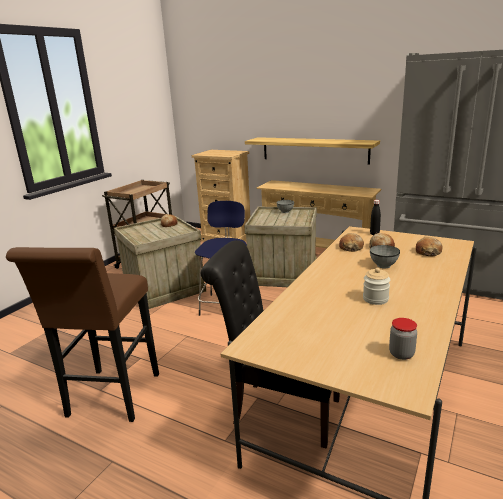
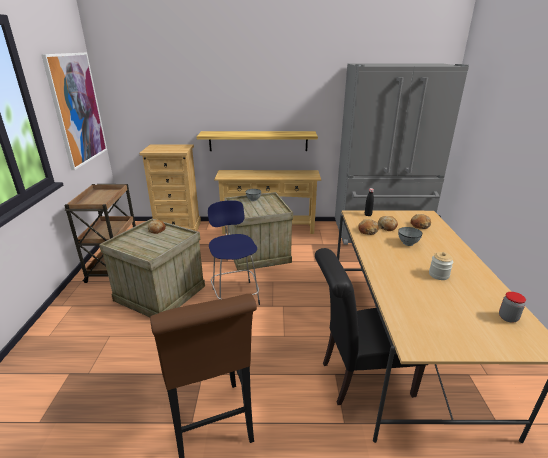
camera: 30 degrees left, 5 degrees up
(144, 111) = (77, 109): none -> picture

